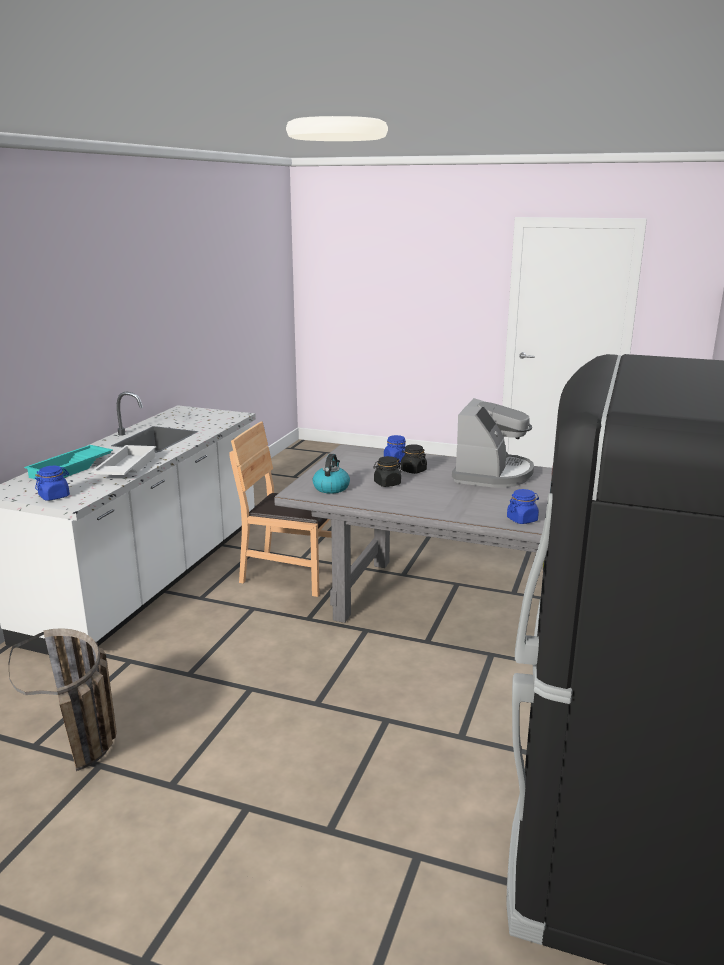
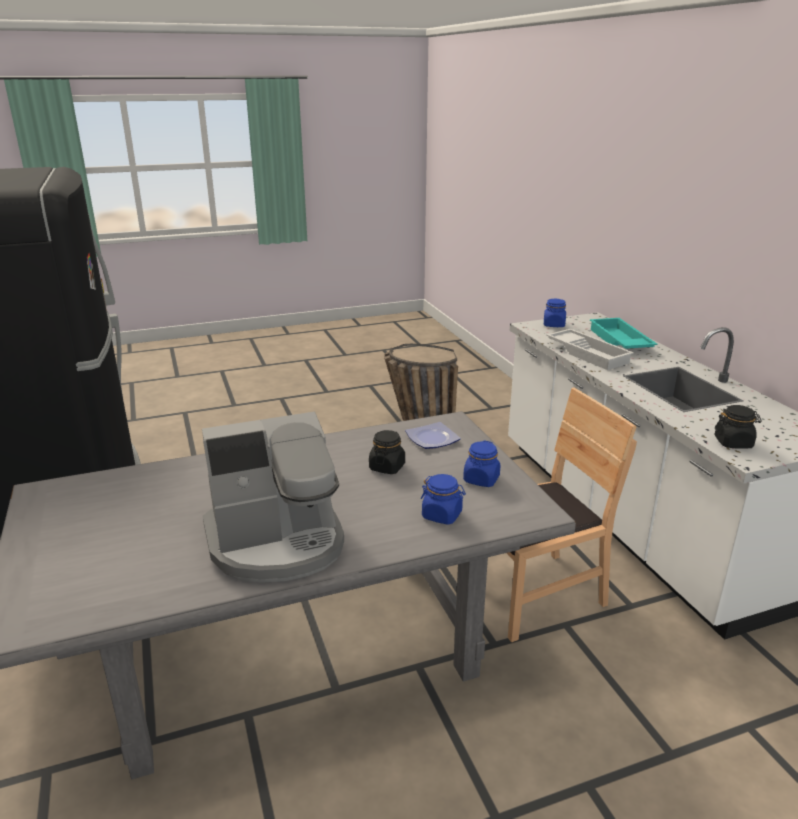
camera: 140 degrees right, 5 degrees up
(331, 488) = (432, 438): kettle -> plate
(413, 470) = (390, 503): black jar -> black jar (733, 443)
(492, 474) = (277, 542): coffee machine -> coffee machine turned 90 degrees counterclockwise
(522, 519) = (182, 471): blue jar -> blue jar (481, 479)

